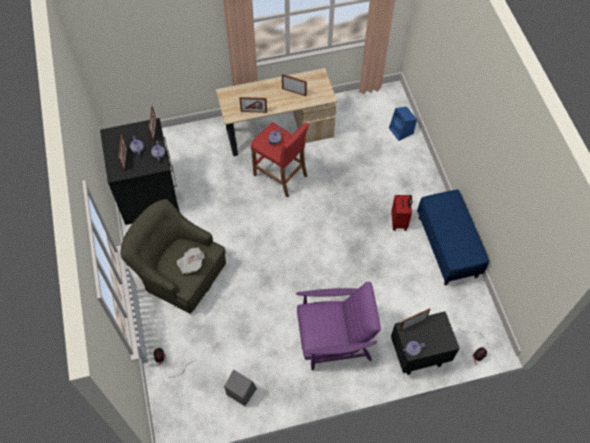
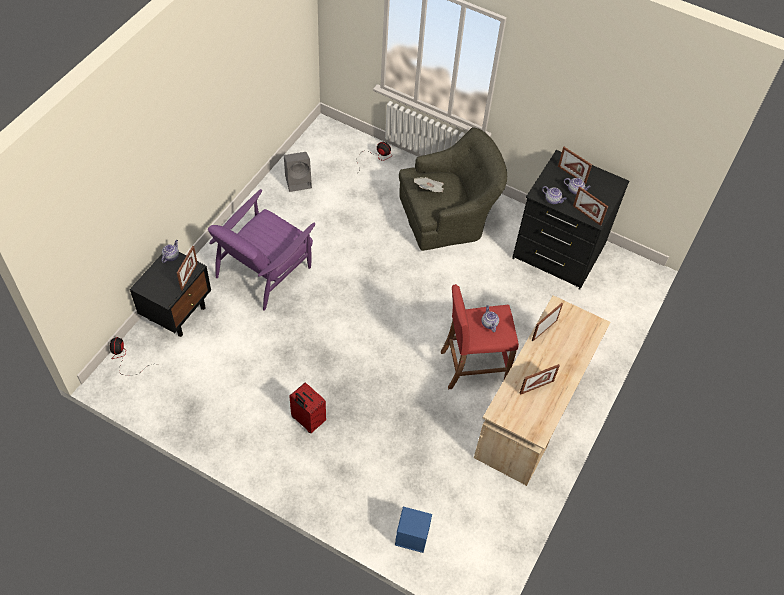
camera: 130 degrees right, 5 degrees down
(447, 247) = (234, 435): blue bench -> none

